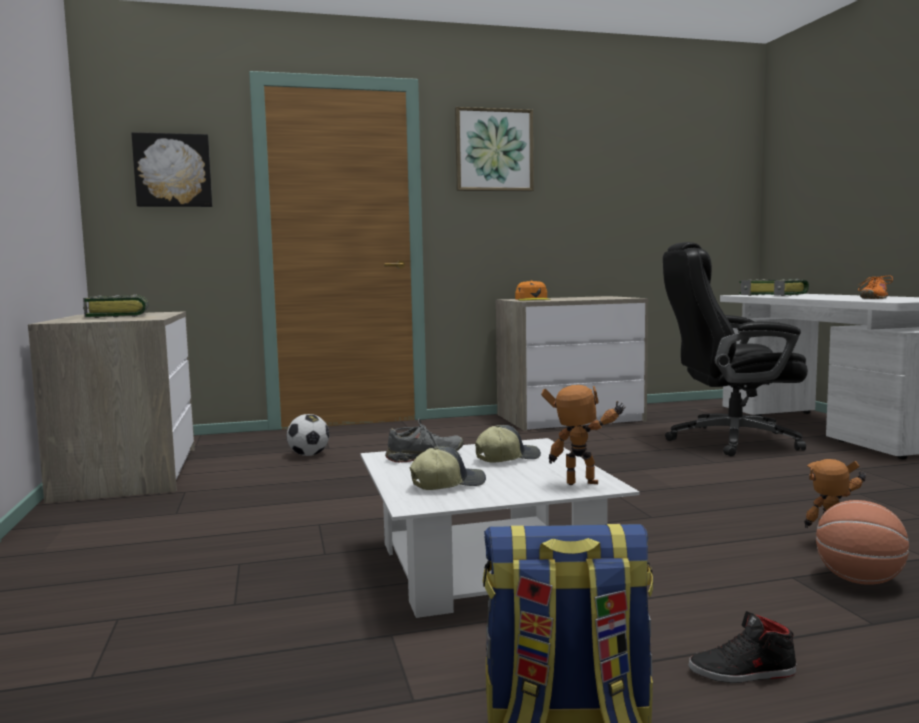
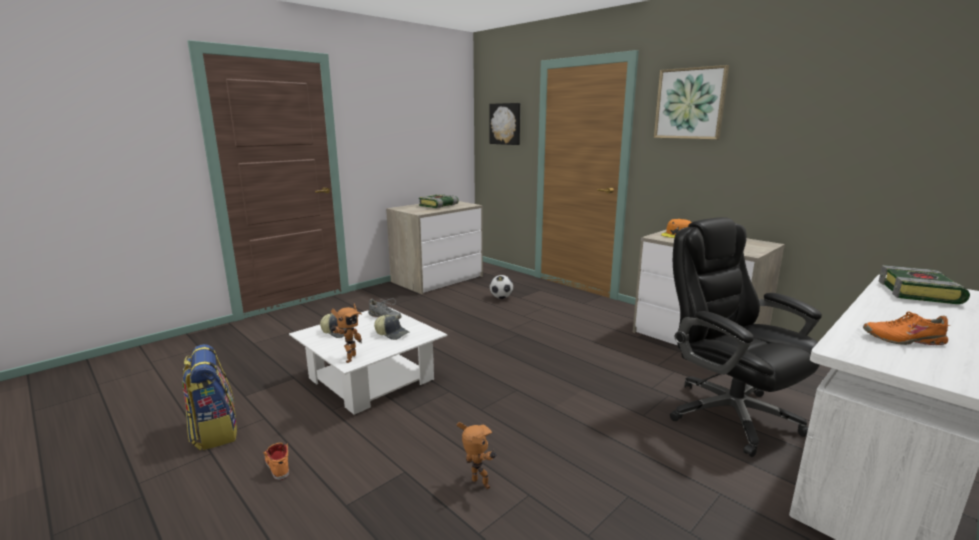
camera: 60 degrees right, 10 degrees up
(584, 485) = (348, 358): toy robot -> toy robot turned 45 degrees clockwise
(742, 672) = (277, 465): black shoe -> orange shoe
(859, 580) = (413, 499): basketball -> none

